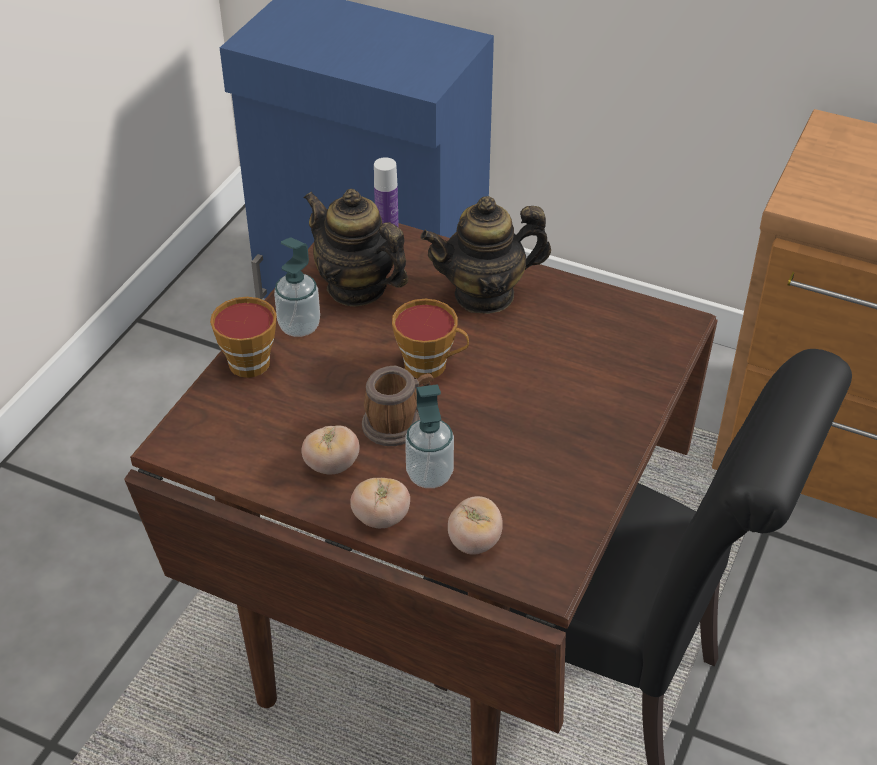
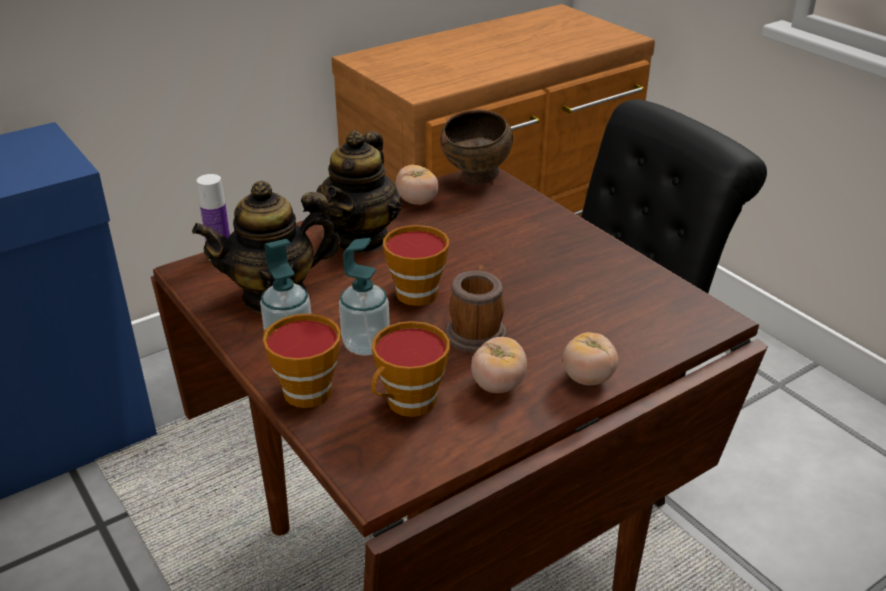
camera: 60 degrees left, 10 degrees down
(271, 423) = (408, 404): none -> cup
(429, 475) = (554, 335): soap dispenser -> soap dispenser (366, 345)
(474, 542) = (649, 338): tomato -> tomato (417, 201)
(664, 322) = (476, 179): none -> brown bowl

